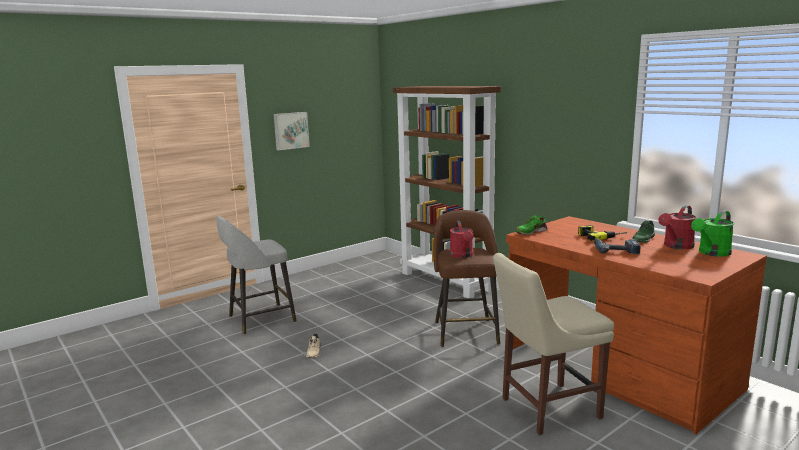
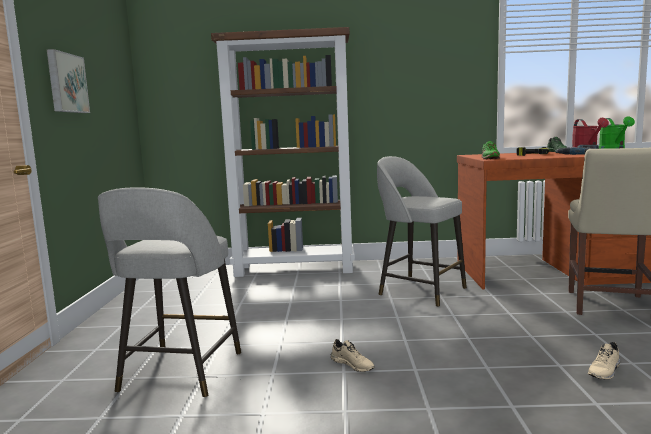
camera: 50 degrees left, 5 degrees down
(396, 428) = (605, 371): none -> beige shoe
(462, 255) = (427, 199): red watering can -> none
(465, 331) = (420, 291): brown stool -> grey stool

